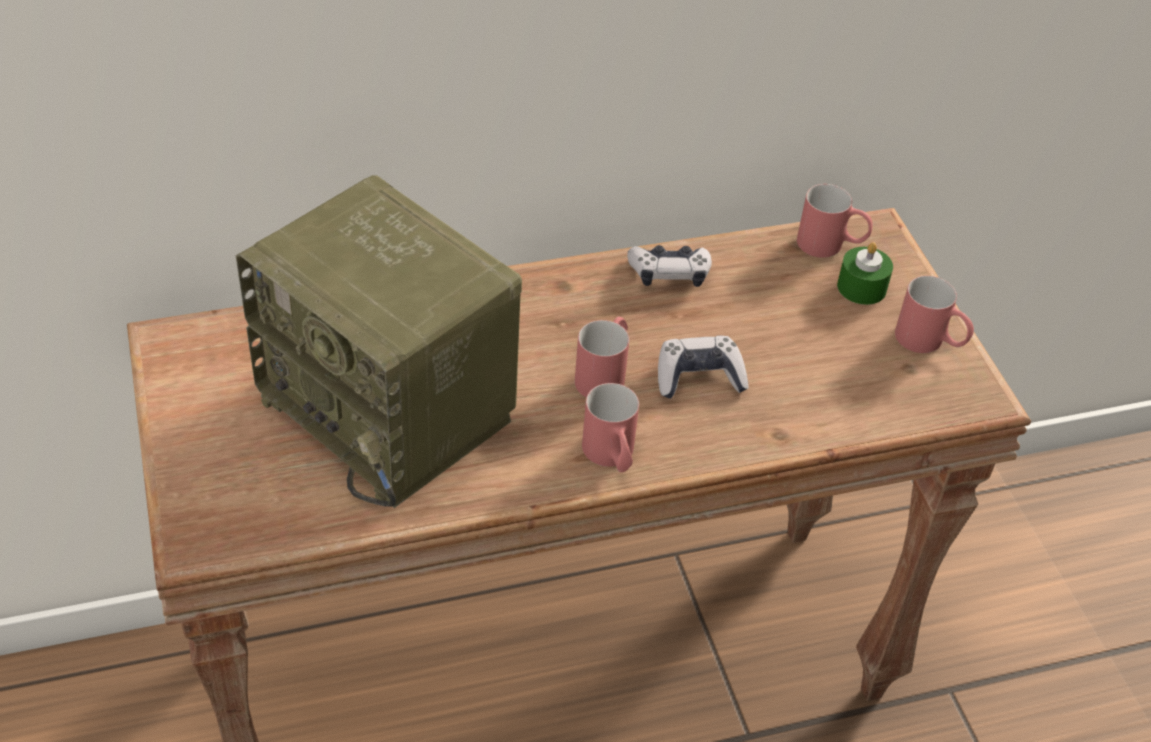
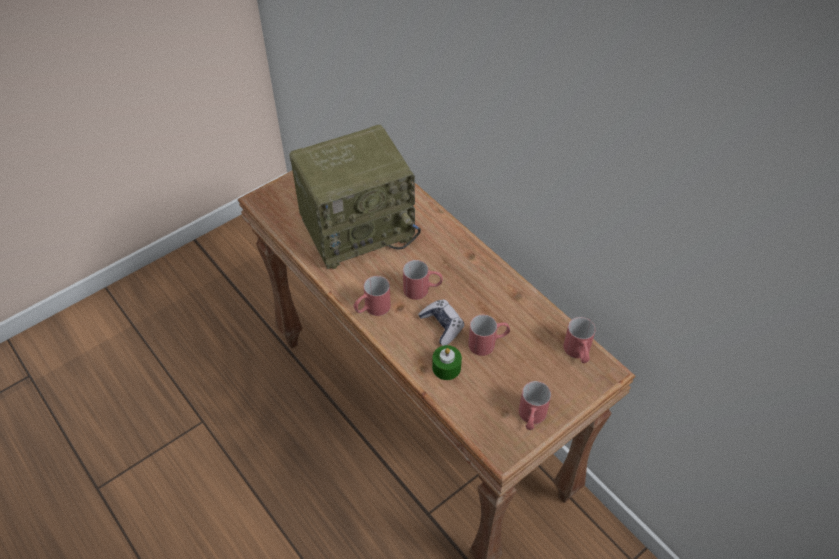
camera: 70 degrees right, 5 degrees up
(391, 410) = (358, 227): radio -> radio turned 135 degrees counterclockwise
(669, 273) = (507, 292): game controller -> none
(764, 335) = (488, 343): none -> red mug
(861, 287) = (554, 376): green candle -> green candle (446, 367)

